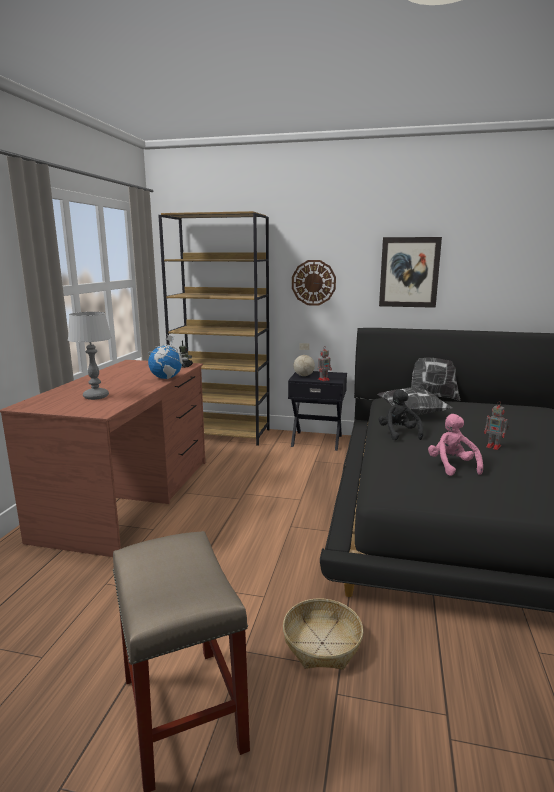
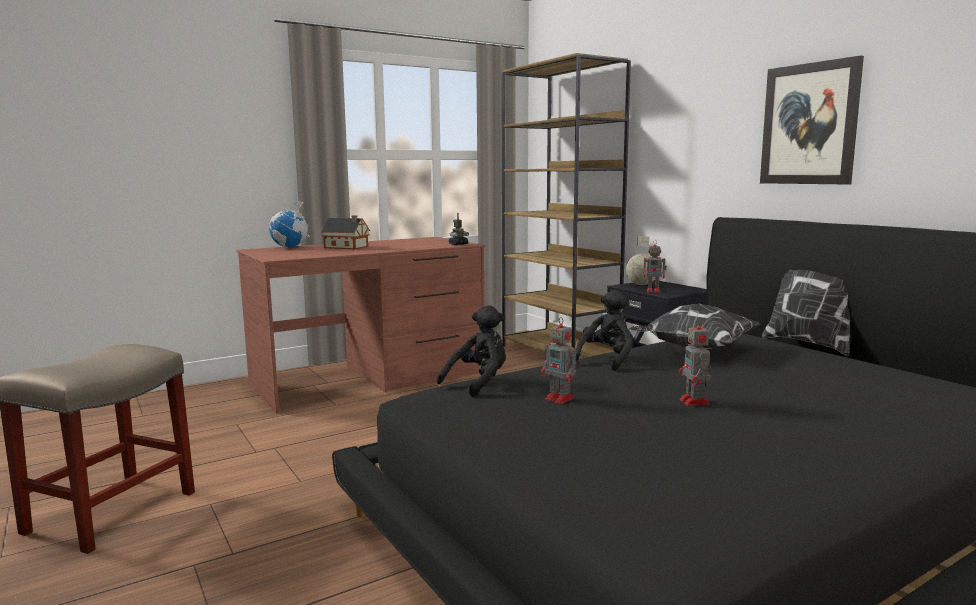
camera: 45 degrees right, 5 degrees down
(96, 396) = (312, 251): table lamp -> none
(107, 385) = (347, 247): none -> toy house
(167, 378) = (407, 249): globe -> globe (290, 247)
(313, 282) = (679, 149): wall clock -> none
(321, 643) = (261, 531): basket -> none
(392, 472) = (479, 383): none -> black plush toy
(452, 466) = (561, 399): pink plush toy -> toy robot

